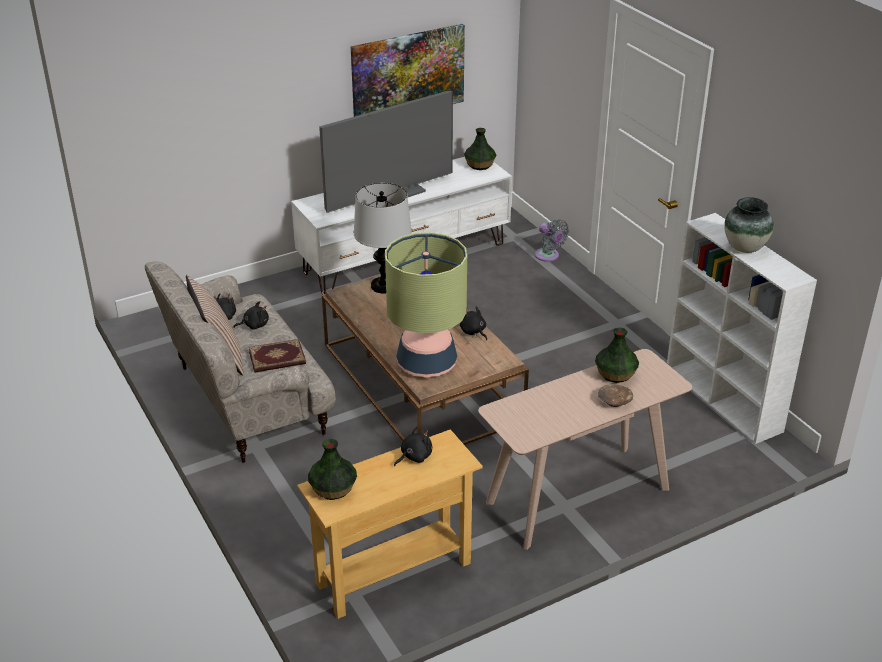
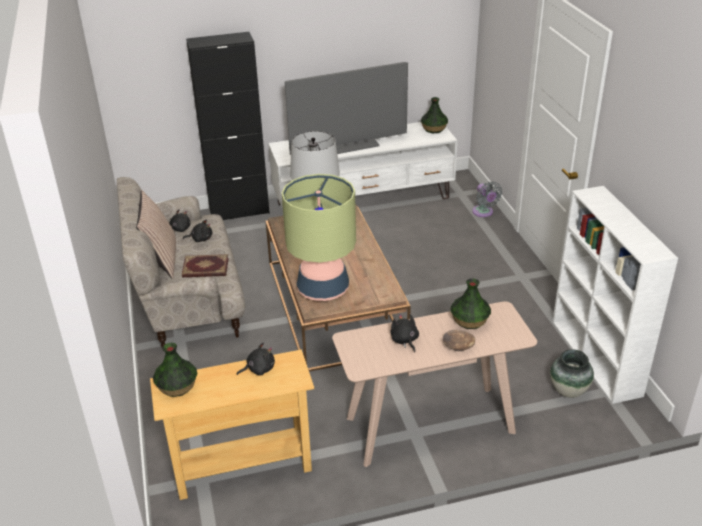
camera: 15 degrees right, 0 degrees up
(260, 288) = (239, 211): none -> black cabinet
(408, 74) = (374, 46): picture -> none
(473, 332) = (374, 267): black plush toy -> black plush toy (404, 340)
(744, 248) = (618, 220): vase -> vase (568, 391)

